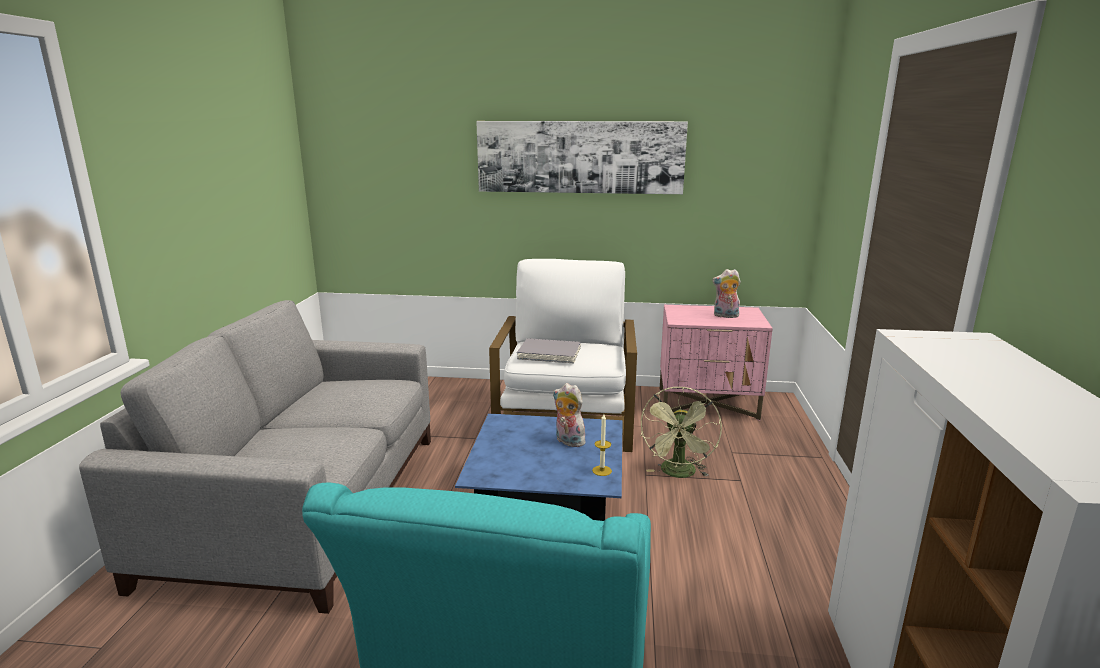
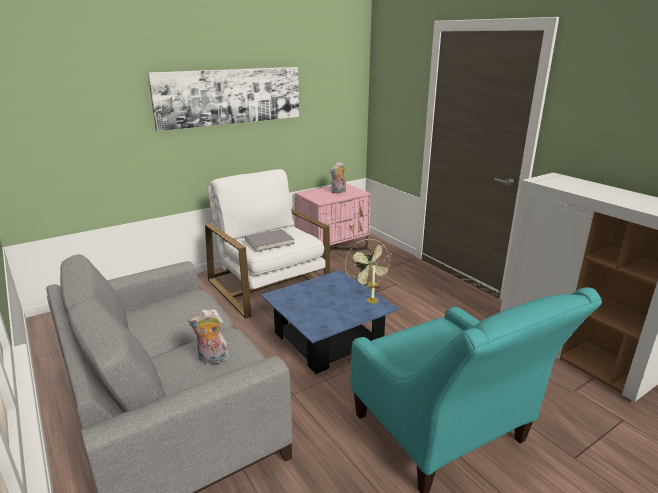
camera: 40 degrees left, 5 degrees up
(568, 441) = (332, 292): plush toy -> plush toy (212, 359)

